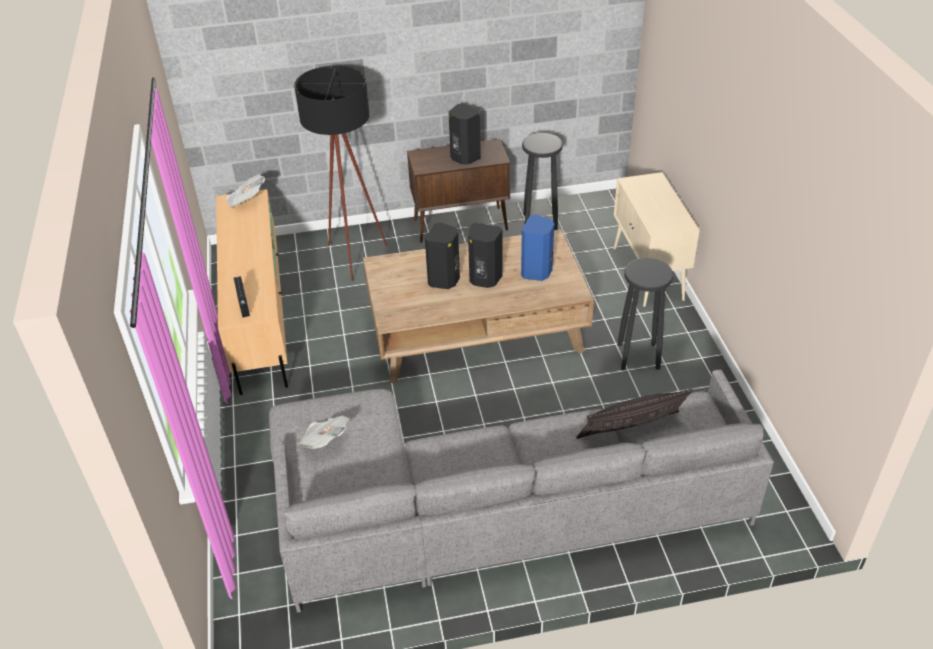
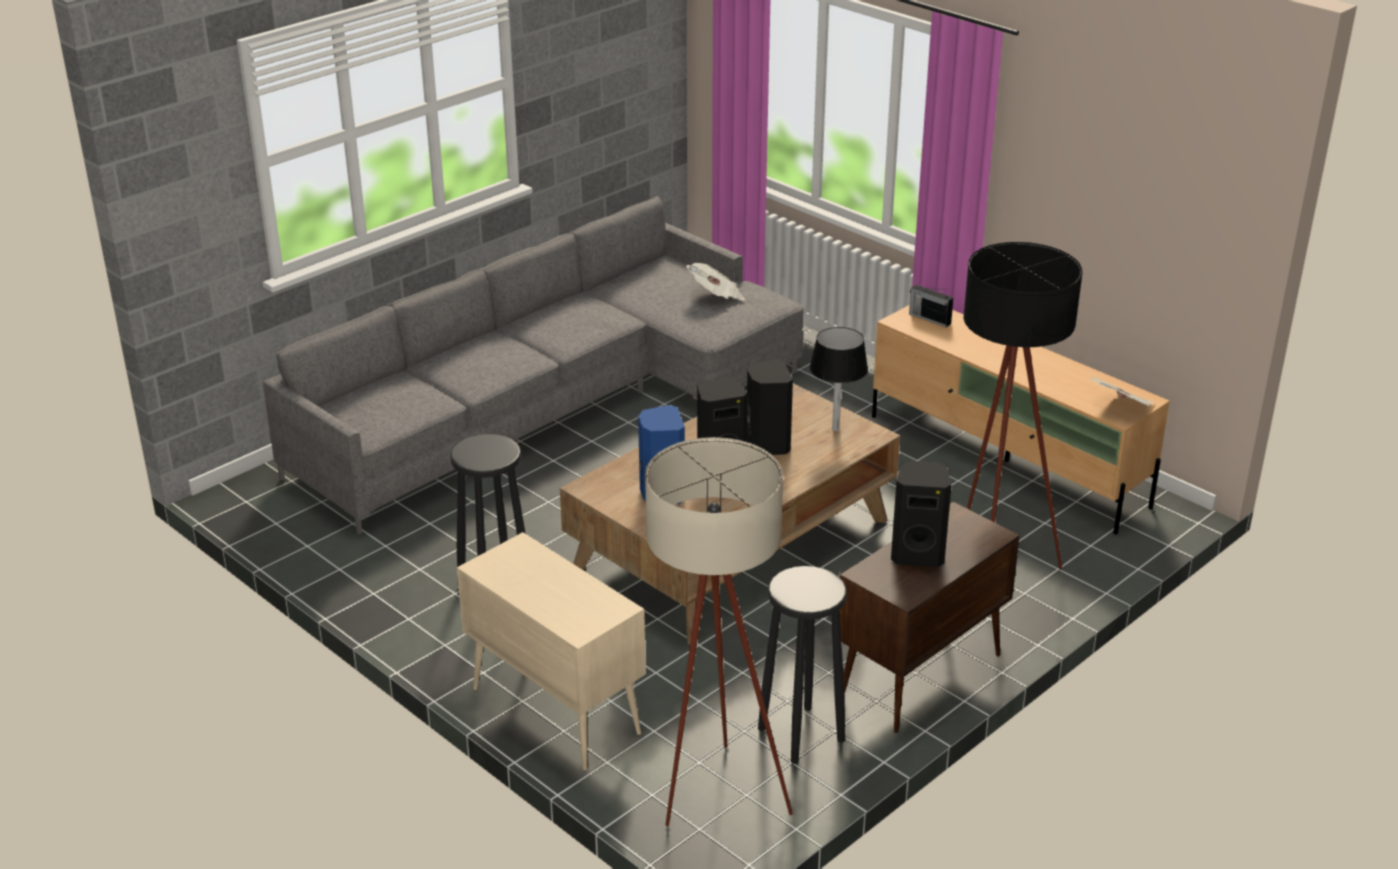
camera: 145 degrees right, 10 degrees down
(393, 275) = (835, 429): none -> black table lamp
(602, 212) = (714, 800): none -> beige floor lamp
(631, 430) = (427, 388): pillow -> none

